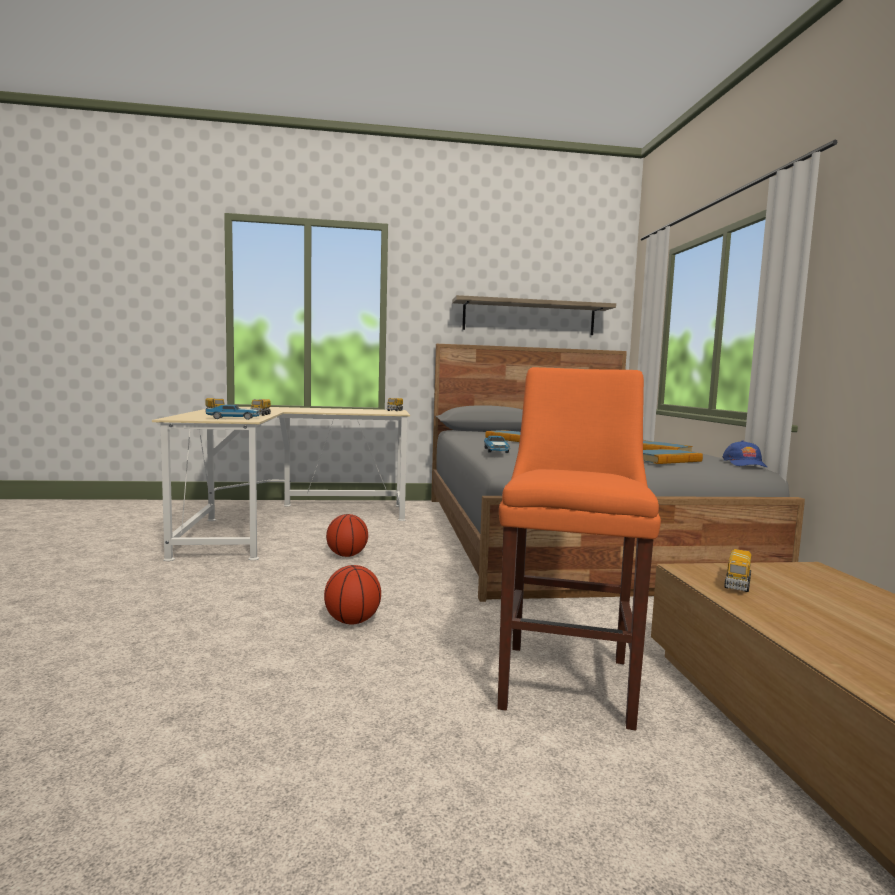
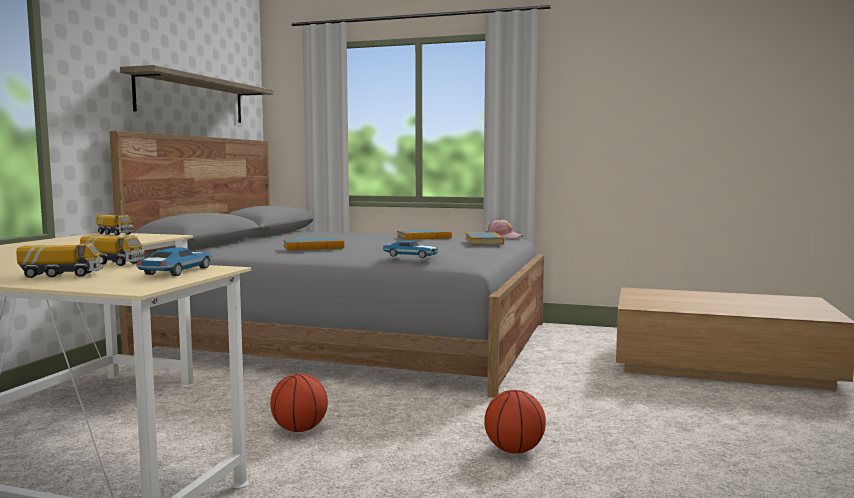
camera: 65 degrees left, 0 degrees up
(567, 678) = (650, 400): orange stool -> none
(737, 584) = (662, 304): toy truck -> none
(745, 464) = (504, 236): blue cap -> pink cap

